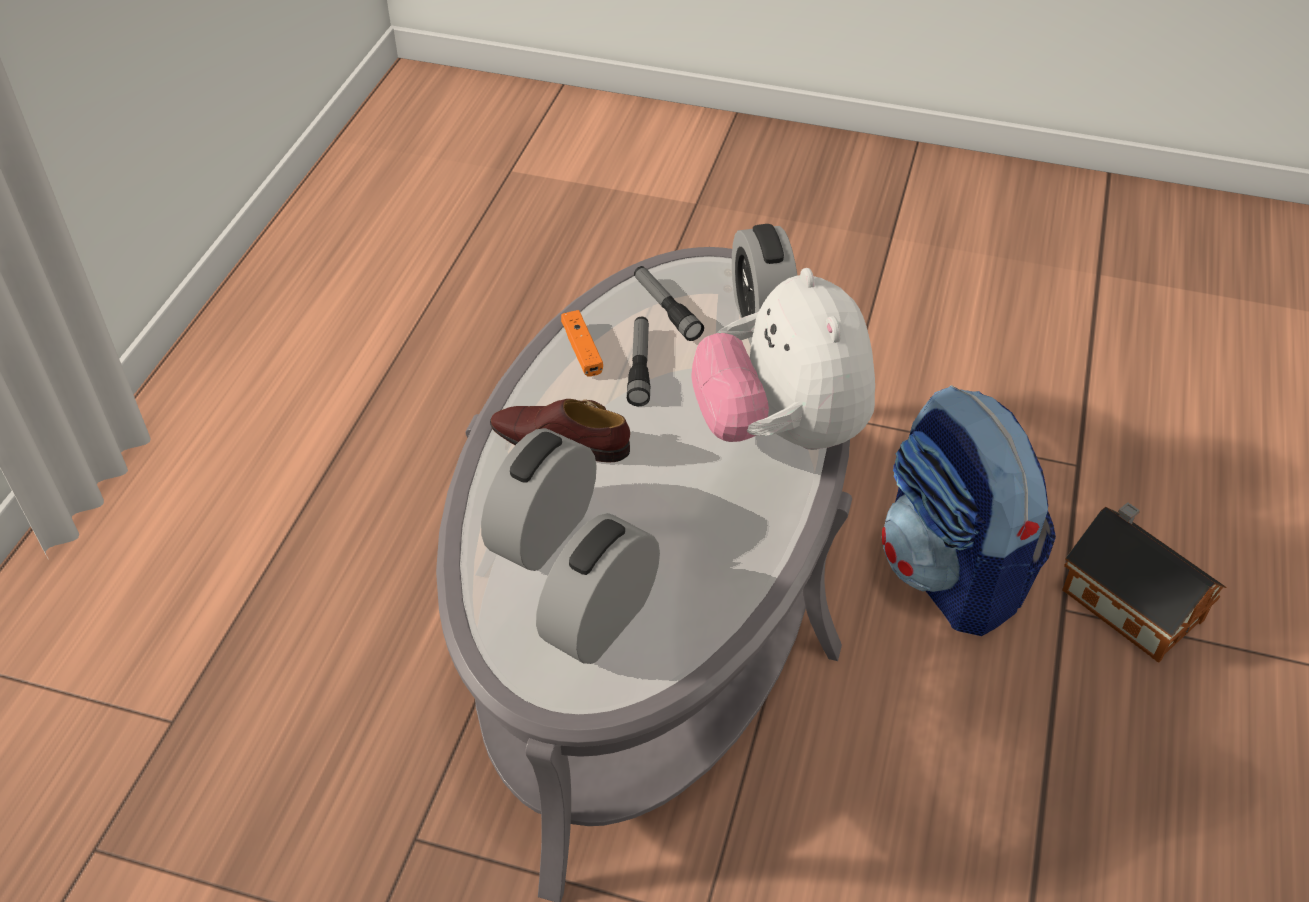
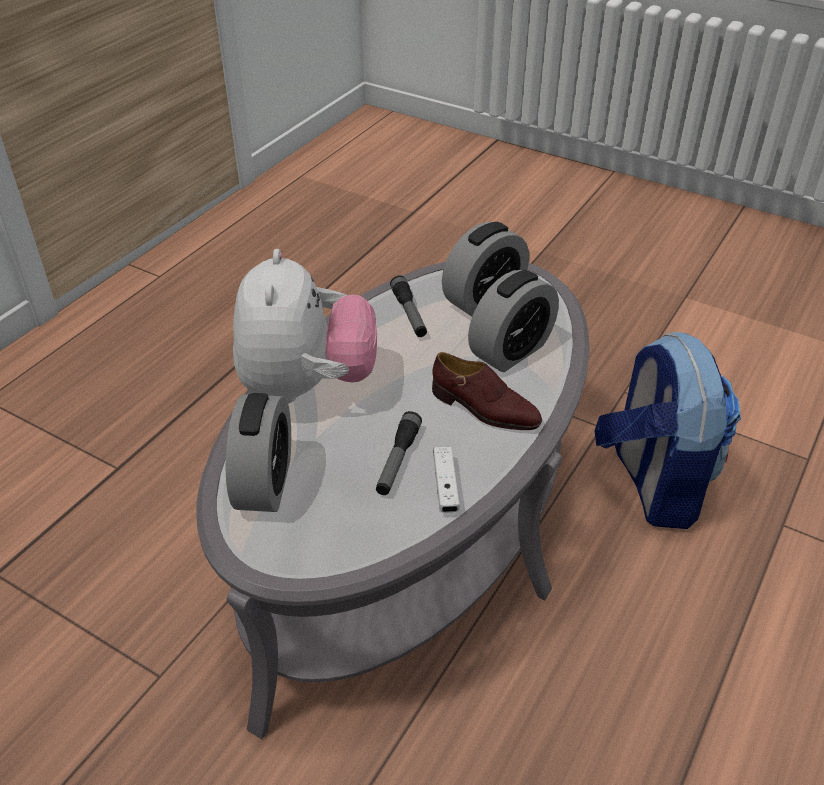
camera: 165 degrees left, 5 degrees down
(582, 350) = (445, 486): orange game controller -> white game controller
(666, 309) = (349, 514): flashlight -> flashlight (409, 313)
(952, 573) = (174, 508): backpack -> backpack (652, 483)
(1128, 600) = (68, 464): toy house -> none

